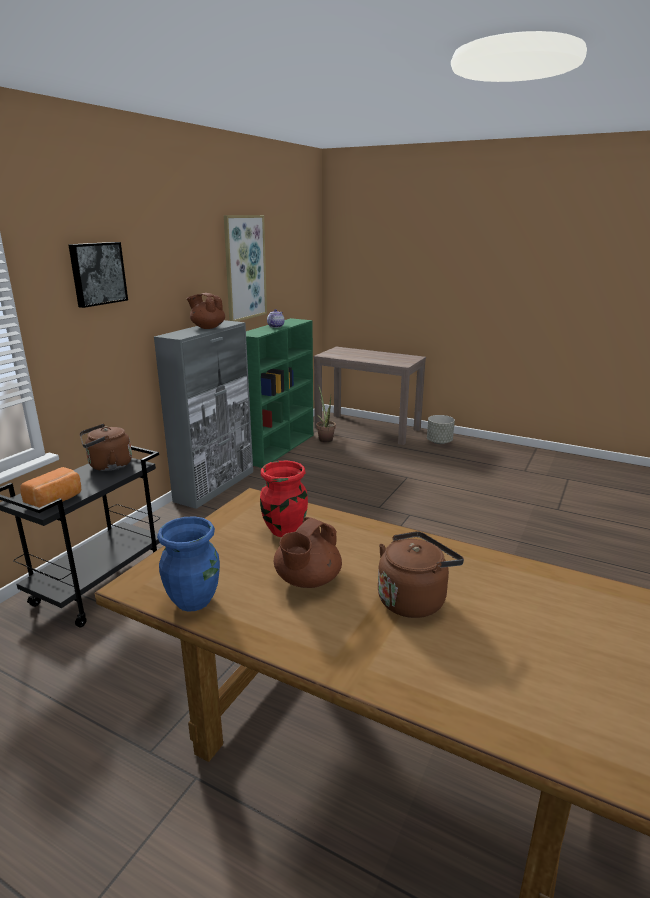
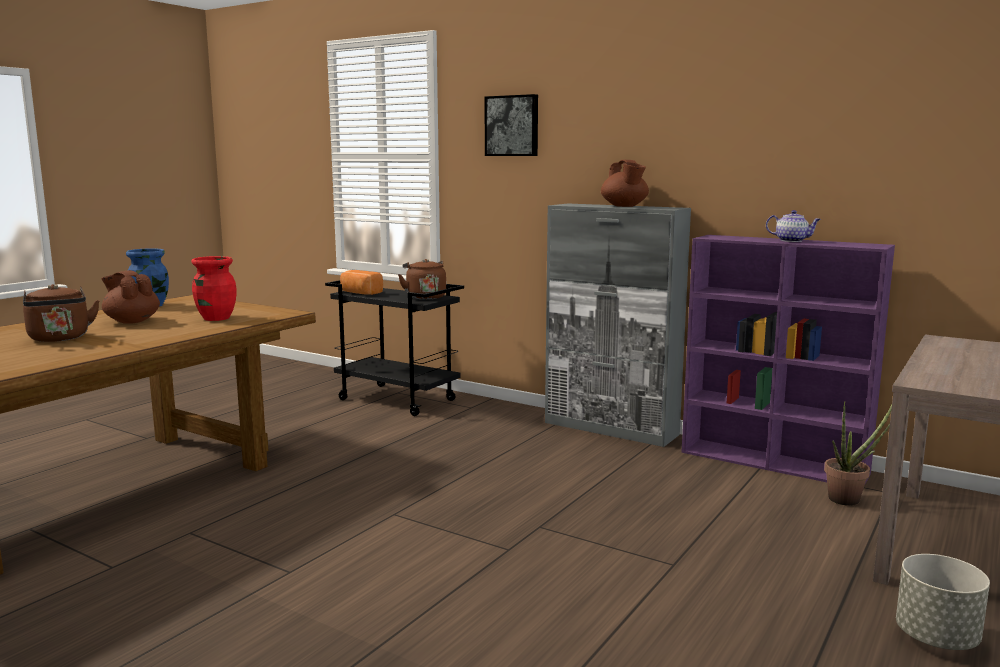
camera: 95 degrees right, 10 degrees down
(207, 327) = (624, 206): brown teapot -> brown teapot turned 135 degrees clockwise
(244, 268) = (767, 137): picture -> none
(279, 448) = (774, 463): green bookcase -> purple bookcase

